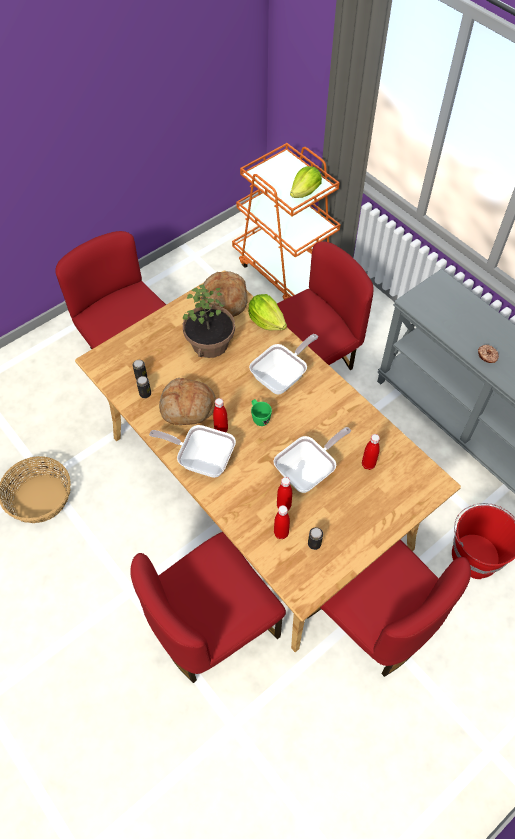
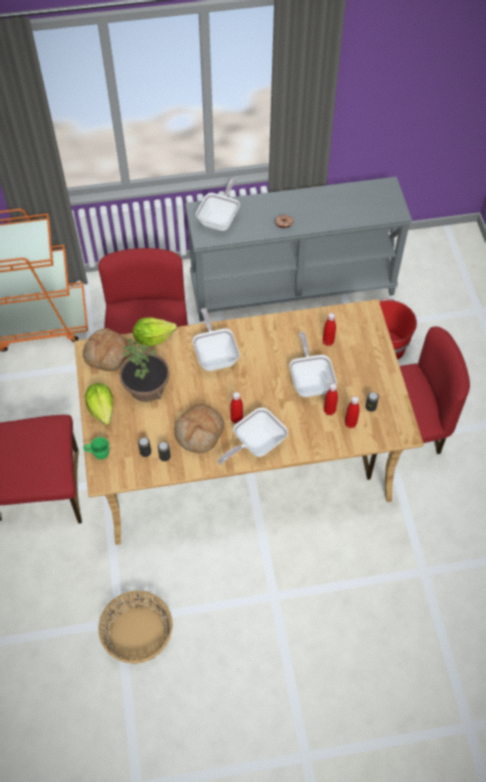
camera: 60 degrees left, 0 degrees up
(213, 627) = (340, 548): red chair -> none
(259, 418) = (243, 388): green mug -> green mug (98, 454)
(305, 192) = (35, 242): lettuce -> lettuce (102, 409)
(446, 303) = (220, 218): none -> frying pan

